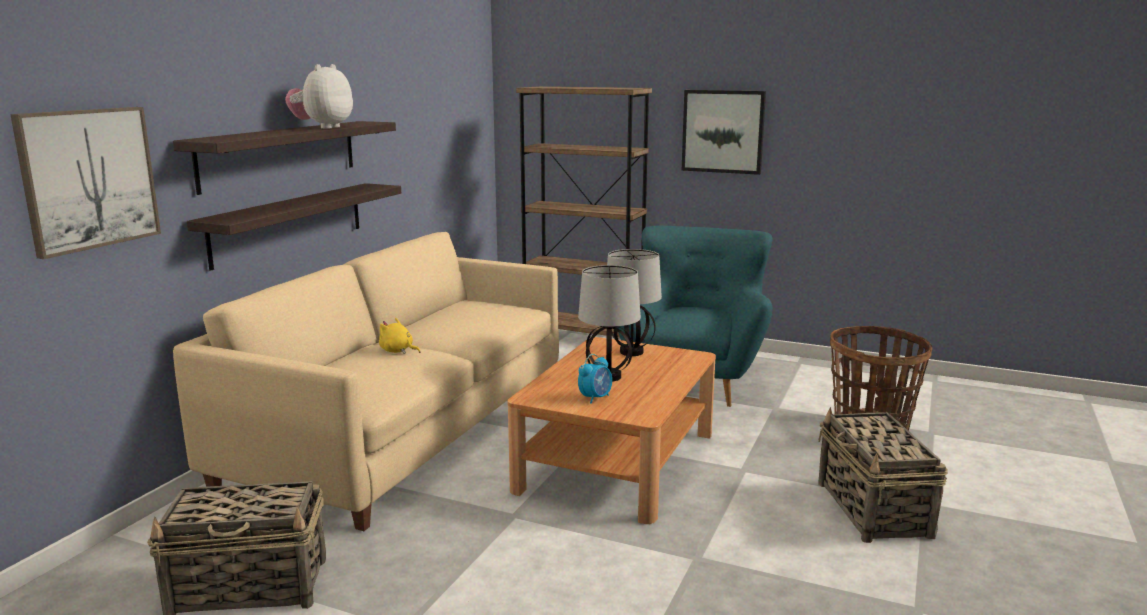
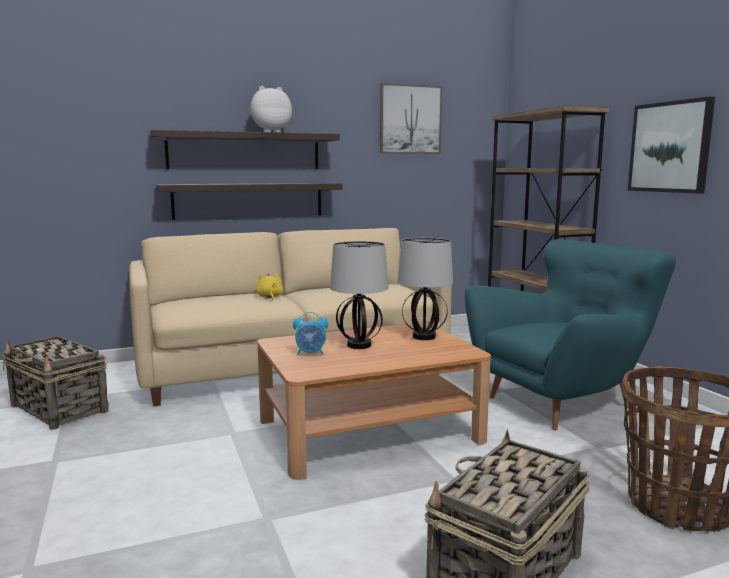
camera: 45 degrees right, 5 degrees down
(88, 179) = (83, 148): picture -> picture (410, 119)

